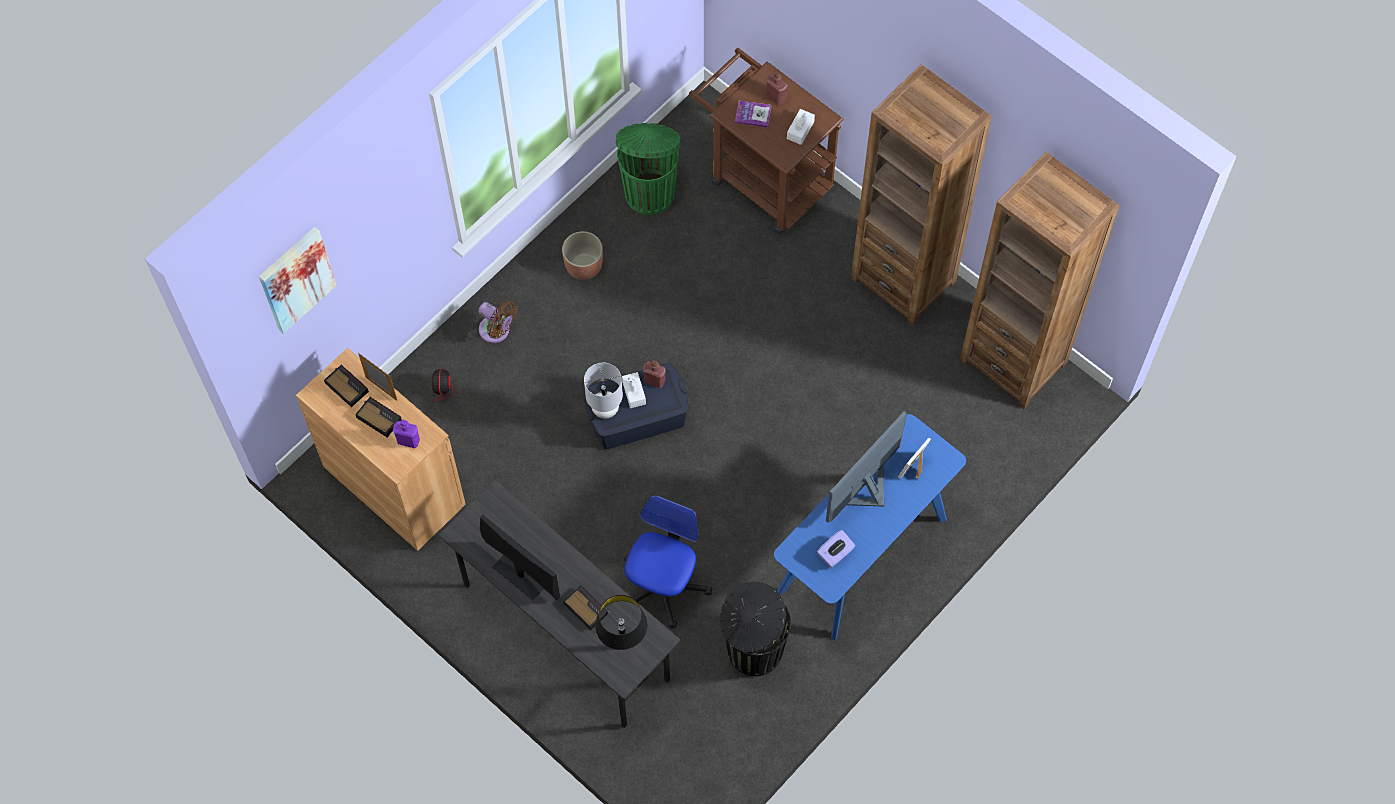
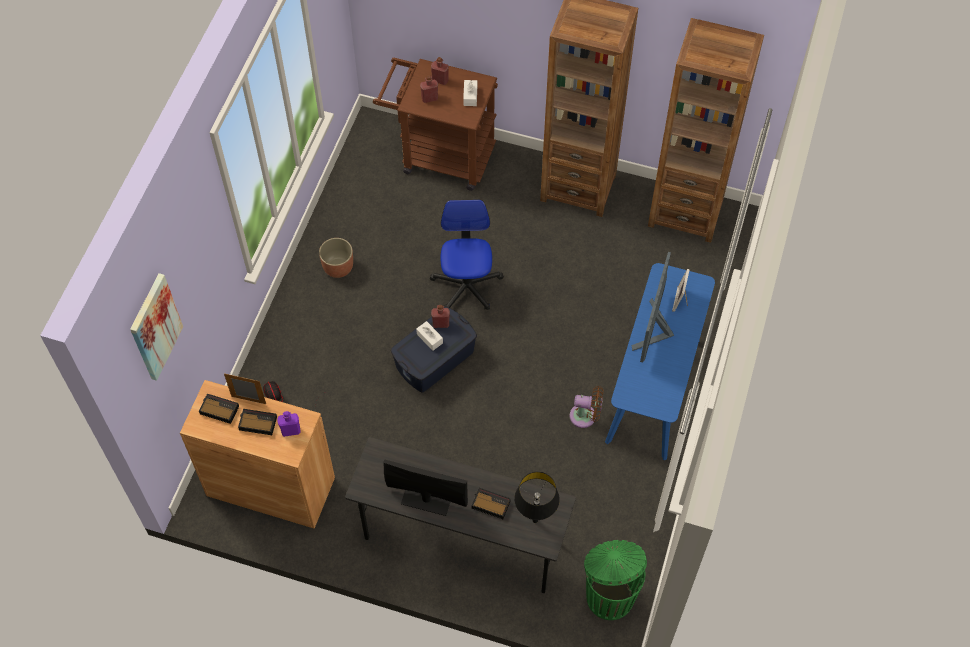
camera: 25 degrees left, 5 degrees down
(497, 331) = (295, 340): brown fan -> brown fan (585, 416)
(605, 409) = (414, 359): grey table lamp -> none
(649, 191) = (361, 196): green trash can -> green trash can (609, 595)
(663, 586) = (518, 474): office chair -> office chair (466, 285)
(753, 114) = (429, 98): book -> red bottle
(753, 650) = (610, 493): black trash can -> none
(835, 554) = (657, 384): purple tissue box -> none

